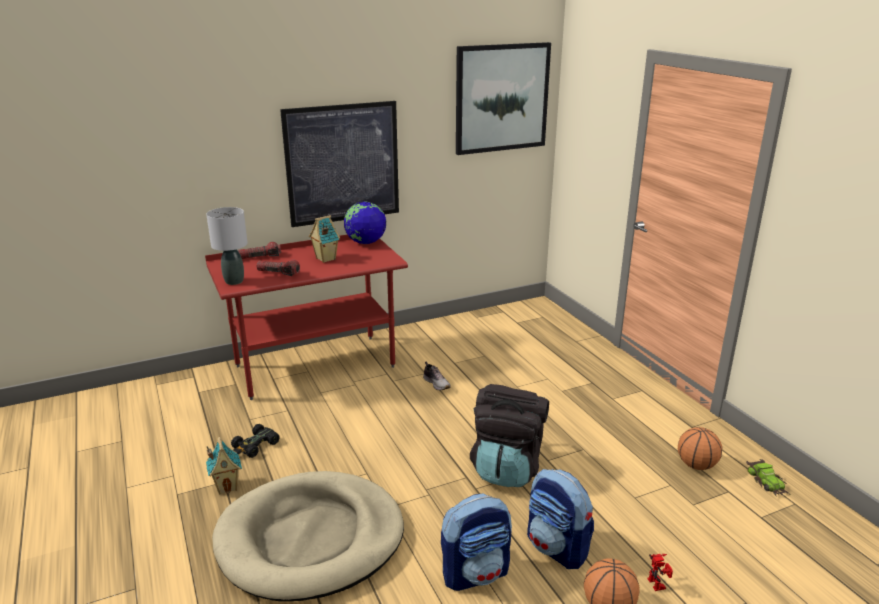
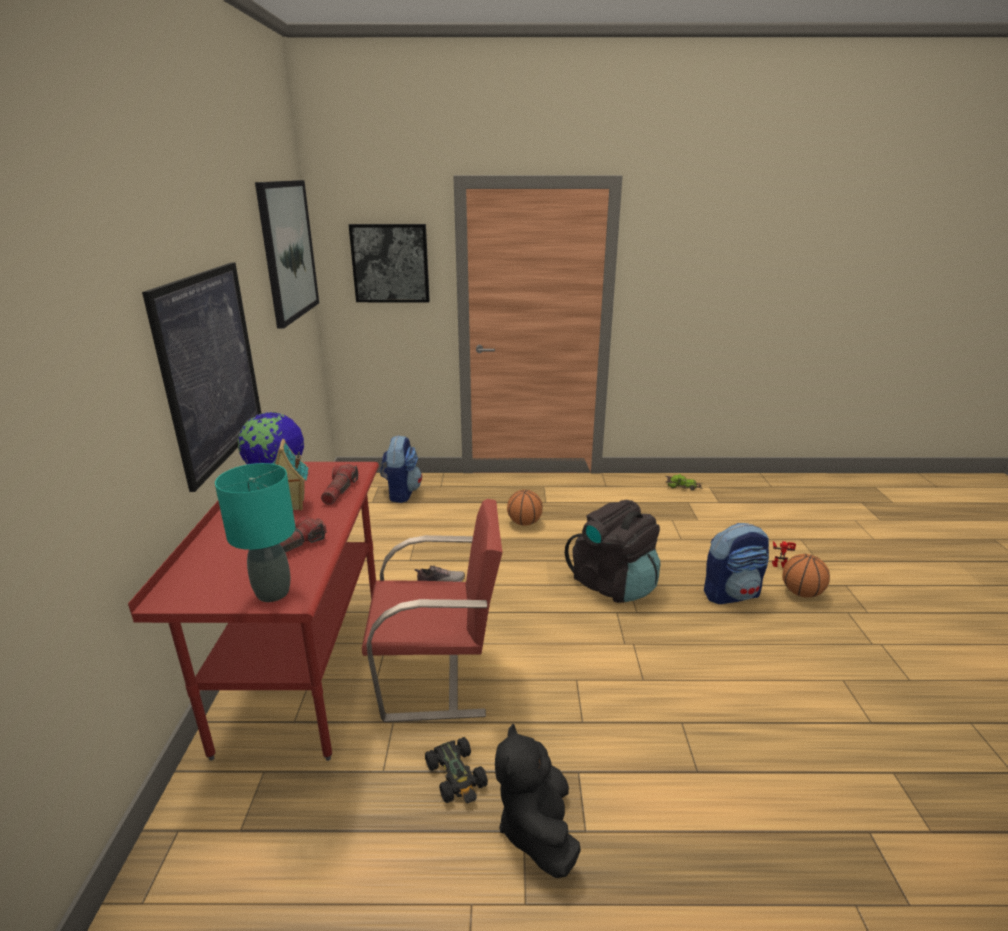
camera: 65 degrees left, 0 degrees up
(227, 486) = (537, 828): toy house -> black plush toy
(234, 281) = (273, 593): grey table lamp -> turquoise table lamp
(260, 257) = (202, 555): flashlight -> flashlight (340, 491)
(311, 539) = (678, 756): beige dog bed -> none
(335, 414) = (438, 676): none -> red chair
(476, 573) = (754, 647): backpack -> backpack (401, 493)
(597, 123) = (390, 263): none -> picture
(696, 465) = (653, 502): basketball -> basketball (524, 523)

